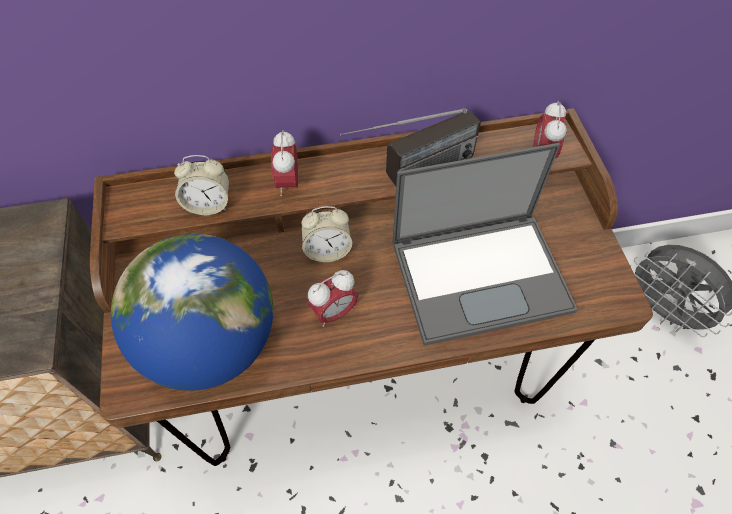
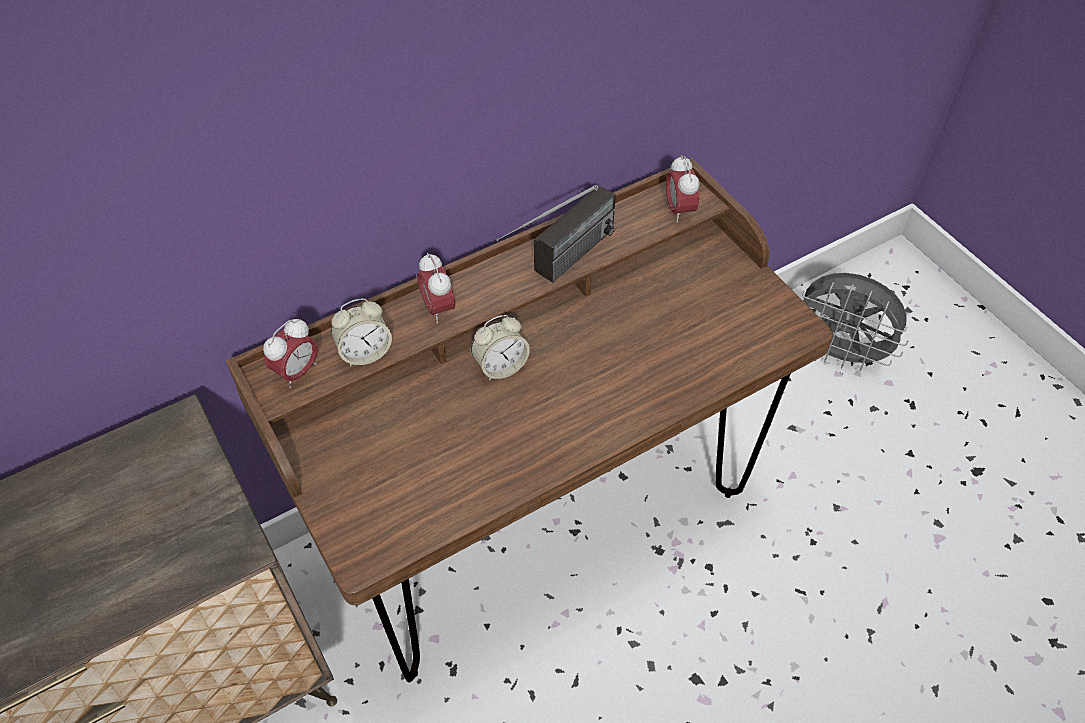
camera: 20 degrees left, 5 degrees down
(212, 343) = (425, 489): globe -> none
(334, 312) = (535, 422): alarm clock -> alarm clock (297, 372)
(482, 275) = (664, 344): laptop -> none

